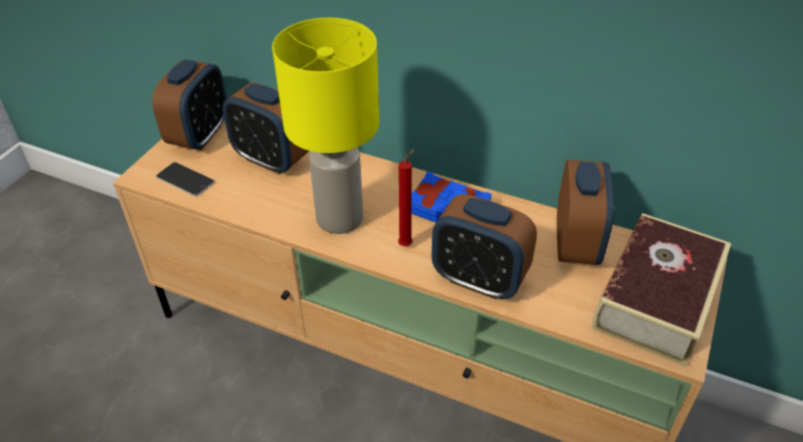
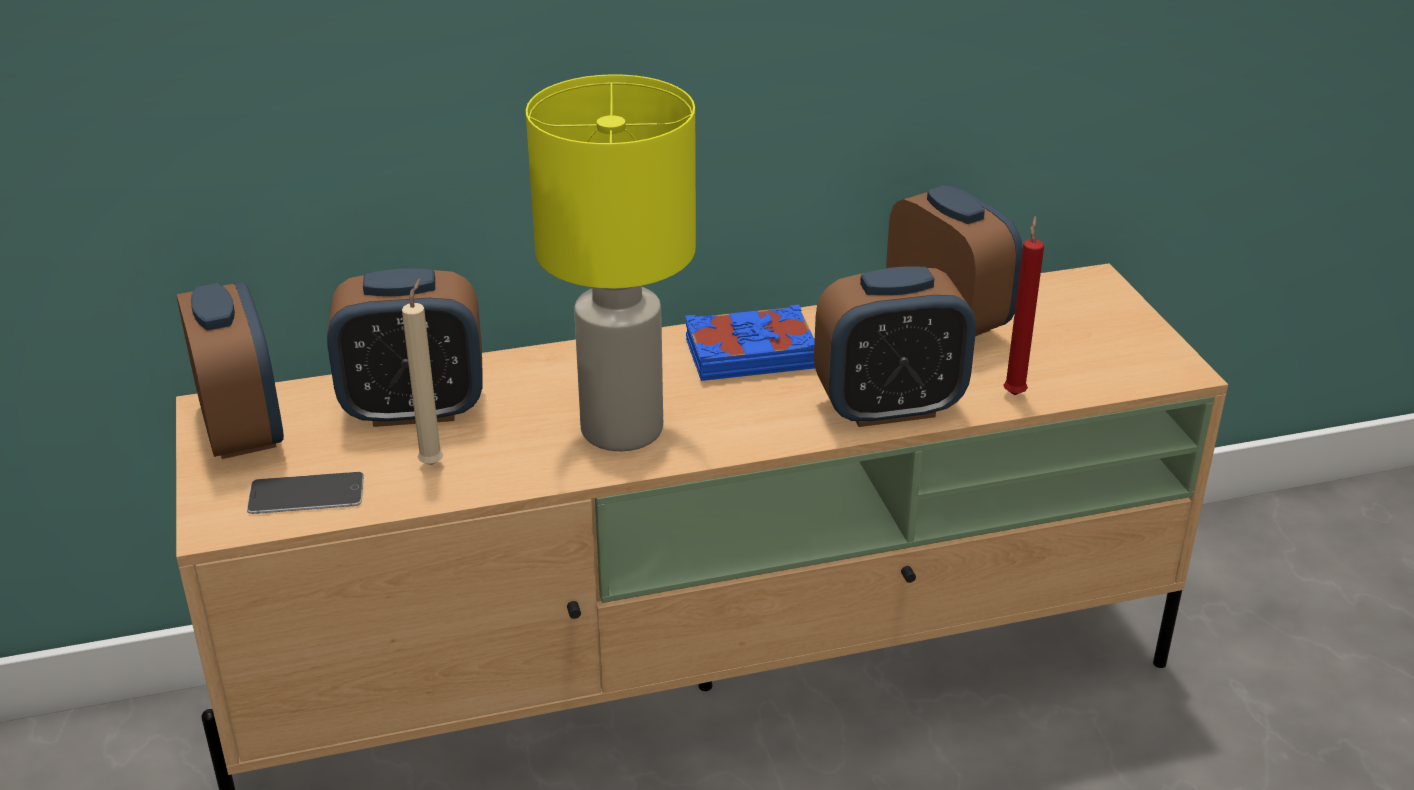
camera: 40 degrees left, 10 degrees down
(246, 191) = (433, 462): none -> beige candle
(407, 244) = (752, 414): red candle -> red candle (1014, 392)
(656, 299) = (1094, 333): book -> none

